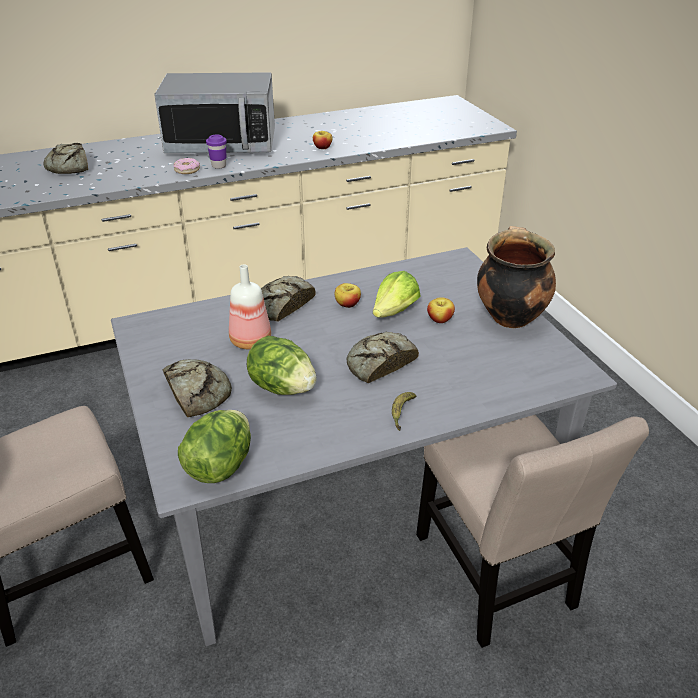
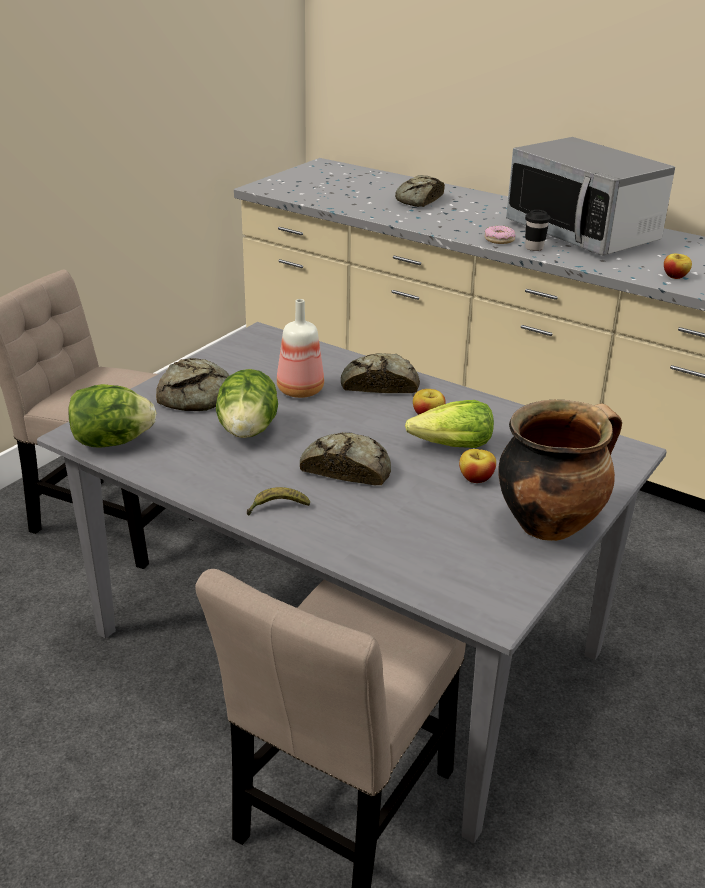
camera: 55 degrees right, 5 degrees down
(219, 166) = (534, 248): purple cup -> black cup

